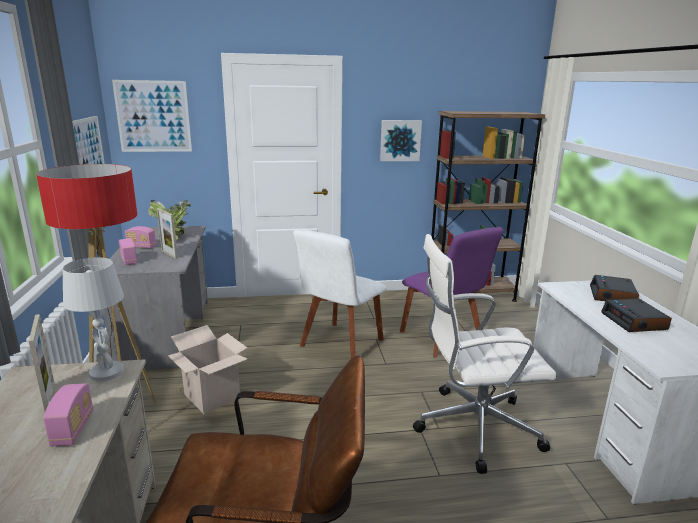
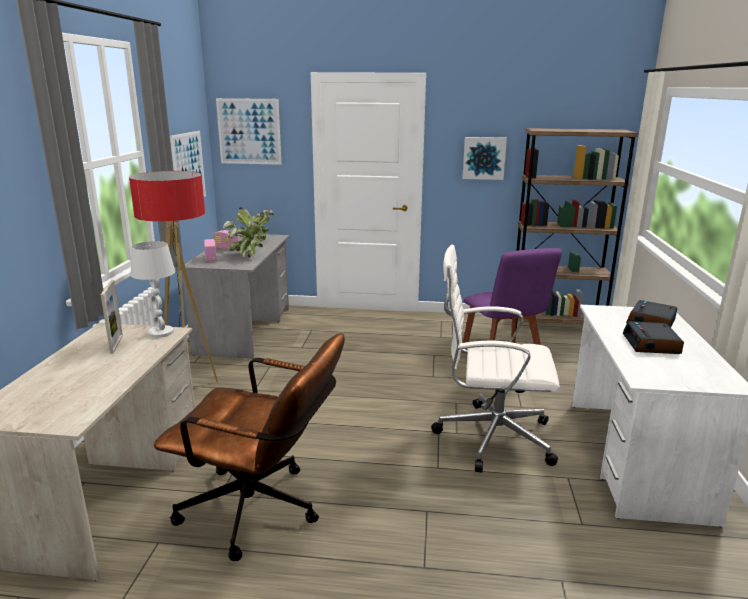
camera: 15 degrees right, 0 degrees up
(73, 429) = (125, 363): radio -> none
(169, 254) = (246, 256): picture frame -> potted plant
(212, 396) = (265, 383): cardboard box -> none
(340, 345) = (396, 356): white chair -> none

